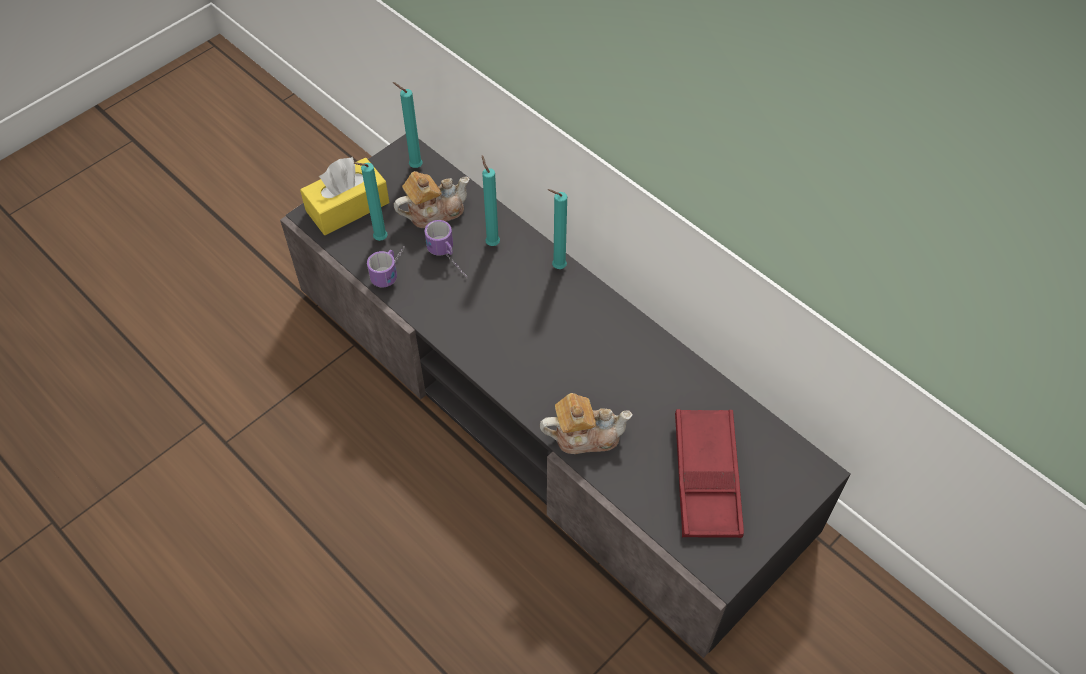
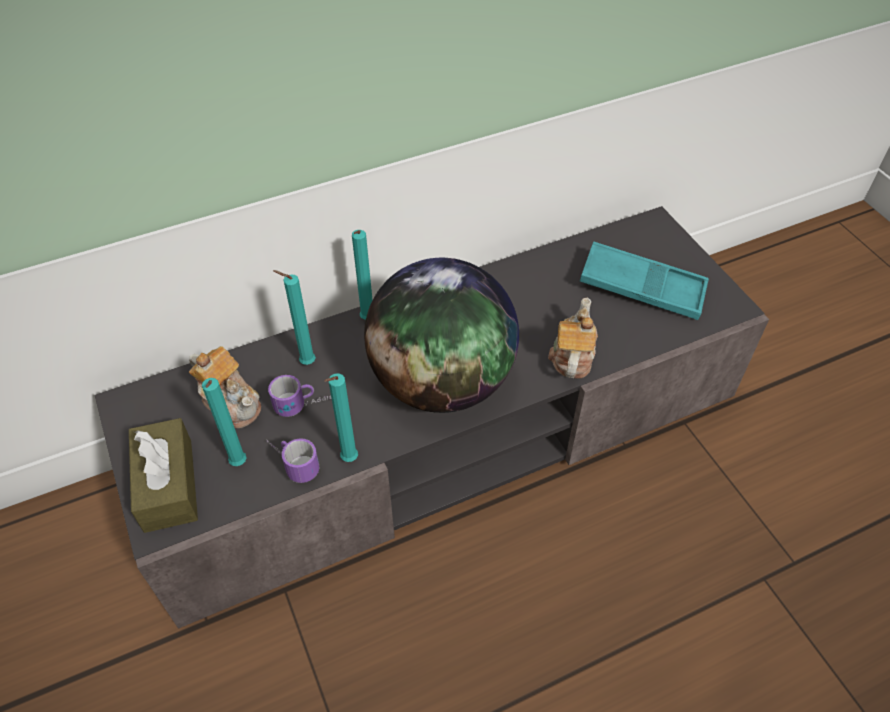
camera: 70 degrees left, 5 degrees down
(347, 207) = (168, 485): yellow tissue box -> brown tissue box
(414, 166) = (152, 403): turquoise candle -> turquoise candle (347, 460)
(434, 211) = (231, 402): teapot -> teapot turned 135 degrees clockwise
(511, 343) = (442, 382): none -> globe
(706, 477) = (642, 287): red tray -> turquoise tray

